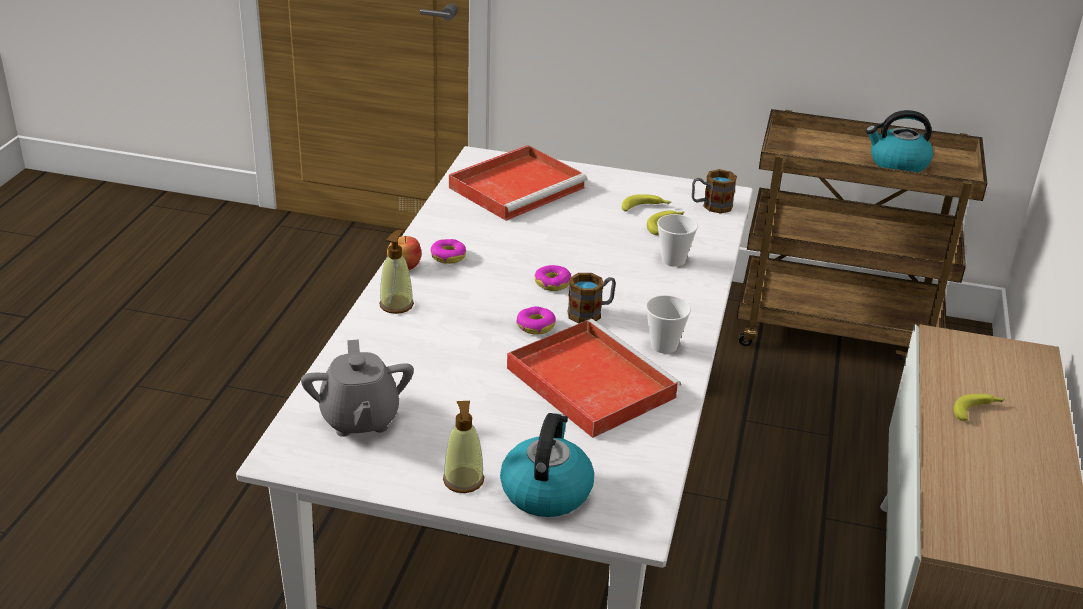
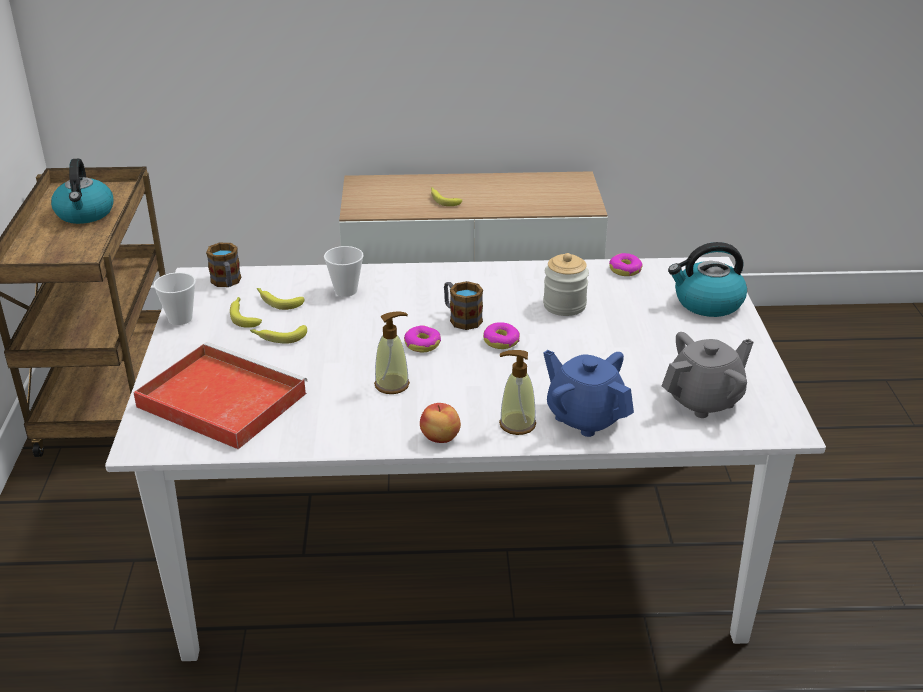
camera: 105 degrees left, 0 degrees up
(382, 341) = (585, 417): none -> blue teapot
(448, 256) = (404, 414): donut -> donut (625, 270)
(463, 480) = (729, 336): soap dispenser -> soap dispenser (392, 385)
(588, 381) = (564, 305): red tray -> jar
(601, 219) = (278, 337): none -> banana
(664, 346) = (490, 280): cup -> cup (180, 319)

